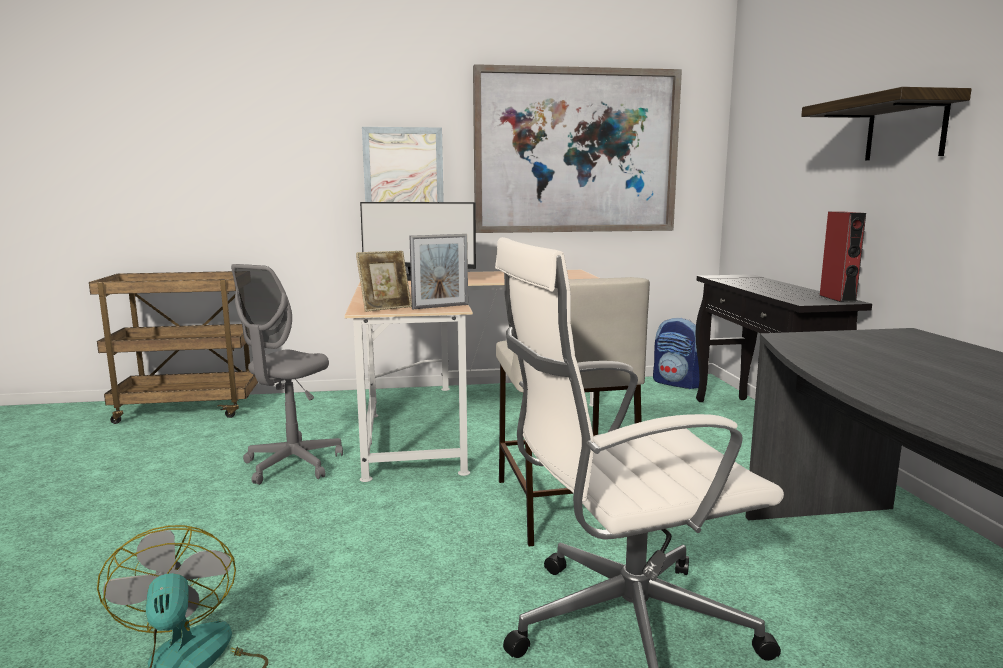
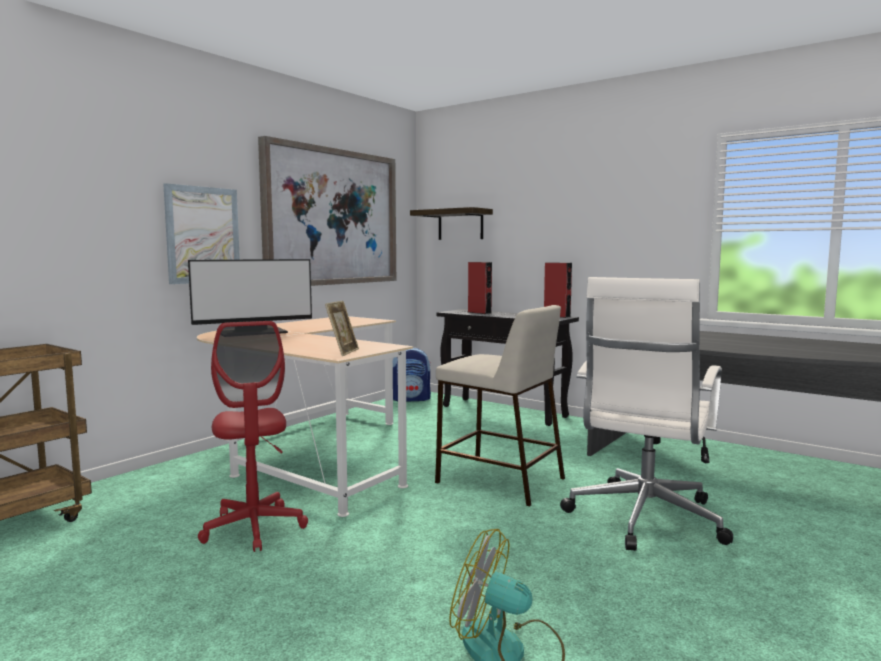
camera: 45 degrees left, 5 degrees down
(293, 465) = (254, 528): grey office chair -> red office chair
(440, 306) = (377, 346): picture frame -> none
(749, 281) = (479, 312): none -> red speaker
(905, 128) = (588, 214): shelf -> shelf (460, 225)

